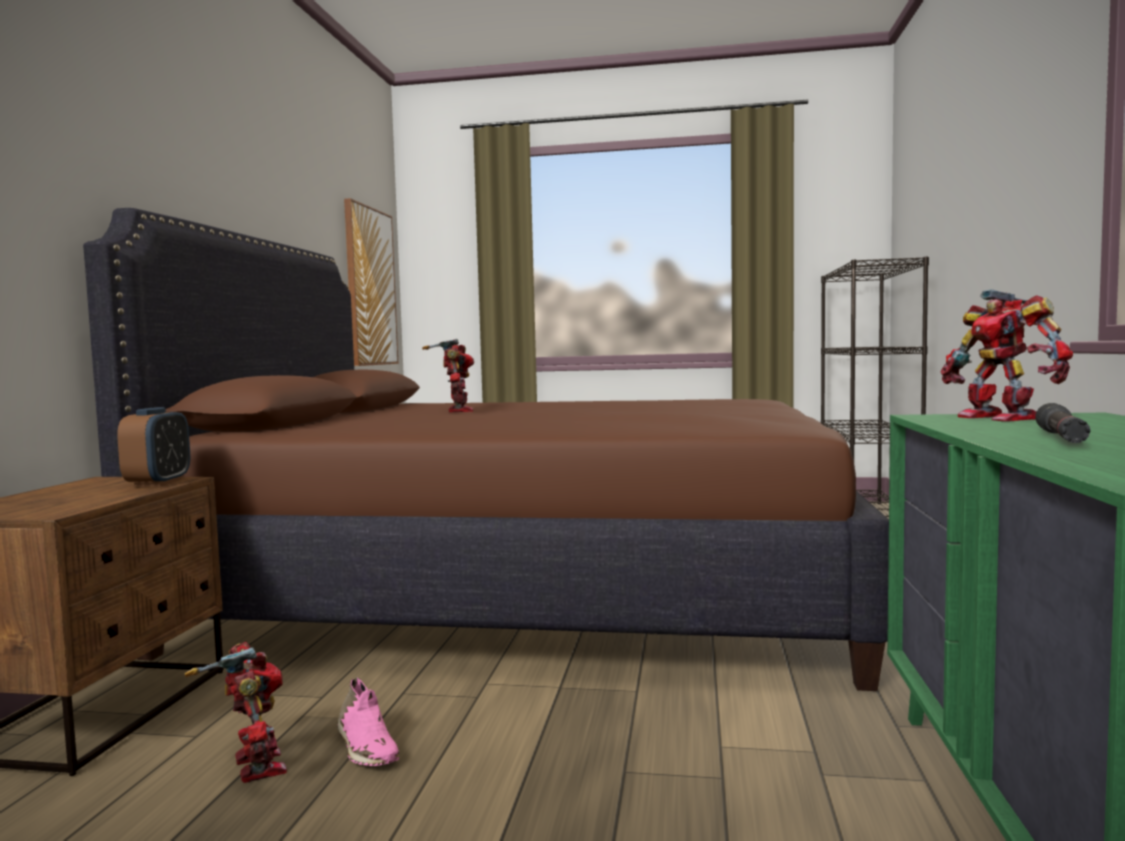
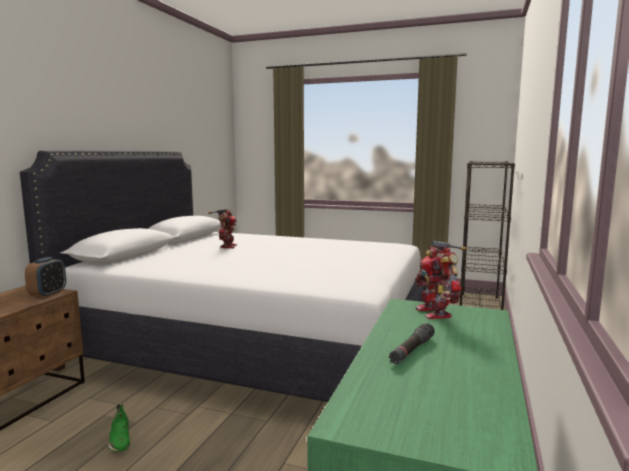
camera: 10 degrees right, 5 degrees up
(254, 767) = (66, 443): toy robot -> none
(366, 748) = (120, 439): pink shoe -> green shoe
(370, 287) = (212, 160): picture -> none
(528, 592) = (256, 346): brown bed -> white bed

